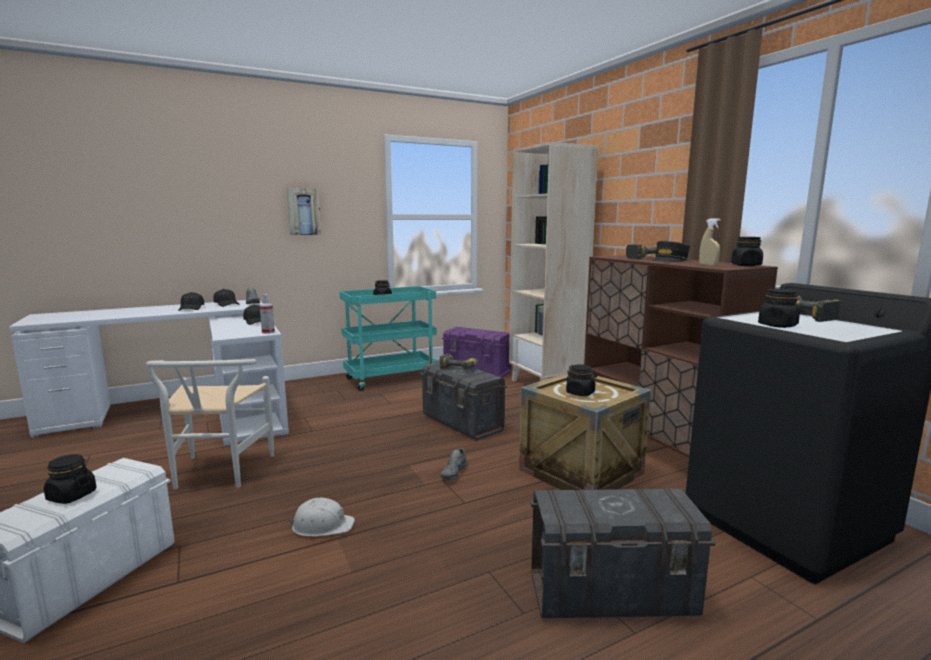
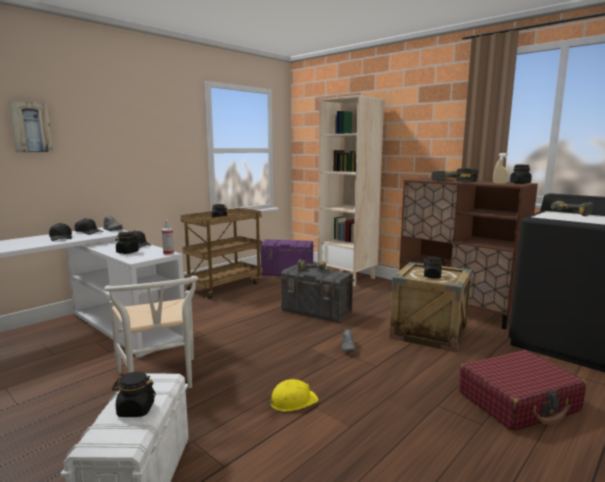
camera: 20 degrees left, 0 degrees up
(304, 212) = (144, 146): picture -> picture (31, 127)
(322, 525) = (292, 401): white hard hat -> yellow hard hat
(390, 378) = (225, 286): turquoise cart -> brown cart
(612, 595) = (518, 402): grey storage box -> red suitcase
(777, 325) = (572, 219): black jar -> black jar (127, 252)

